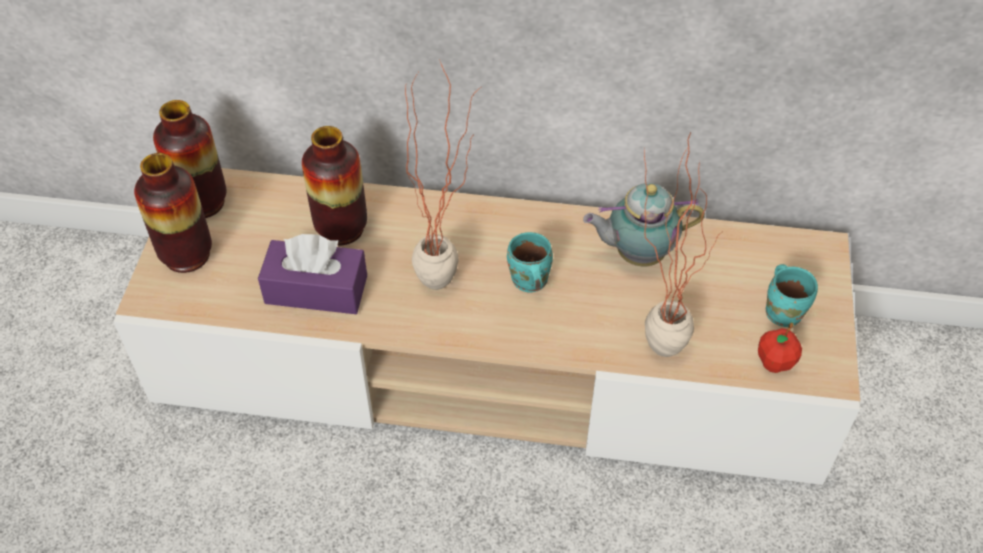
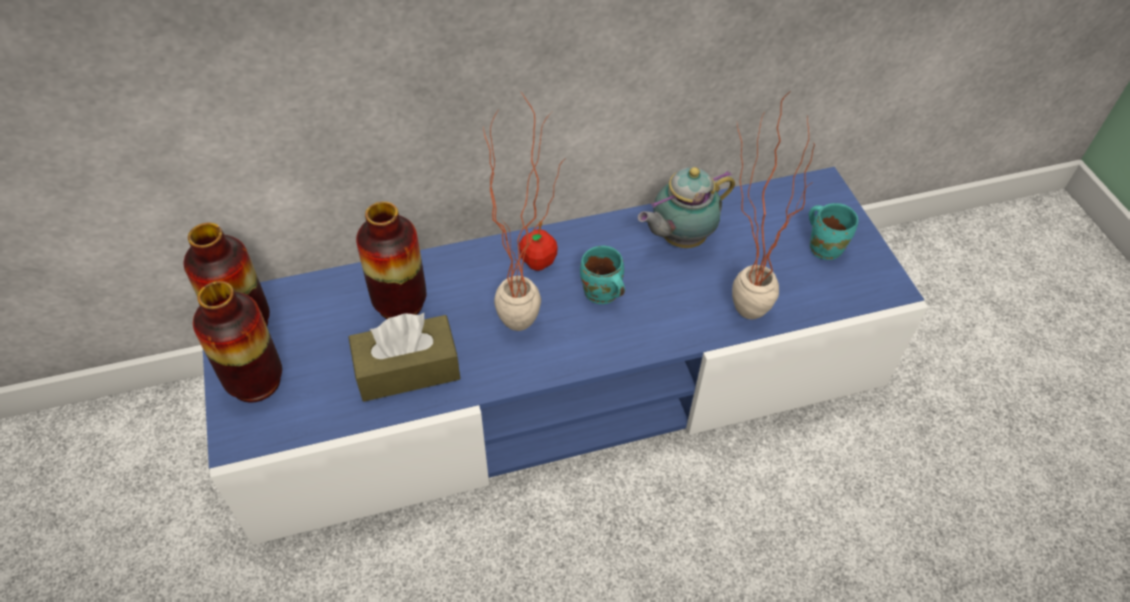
camera: 25 degrees left, 0 degrees up
(316, 289) = (407, 370): purple tissue box -> brown tissue box
(491, 363) = (563, 384): beige tv stand -> blue tv stand
(774, 362) = (843, 292): apple -> apple (538, 262)

